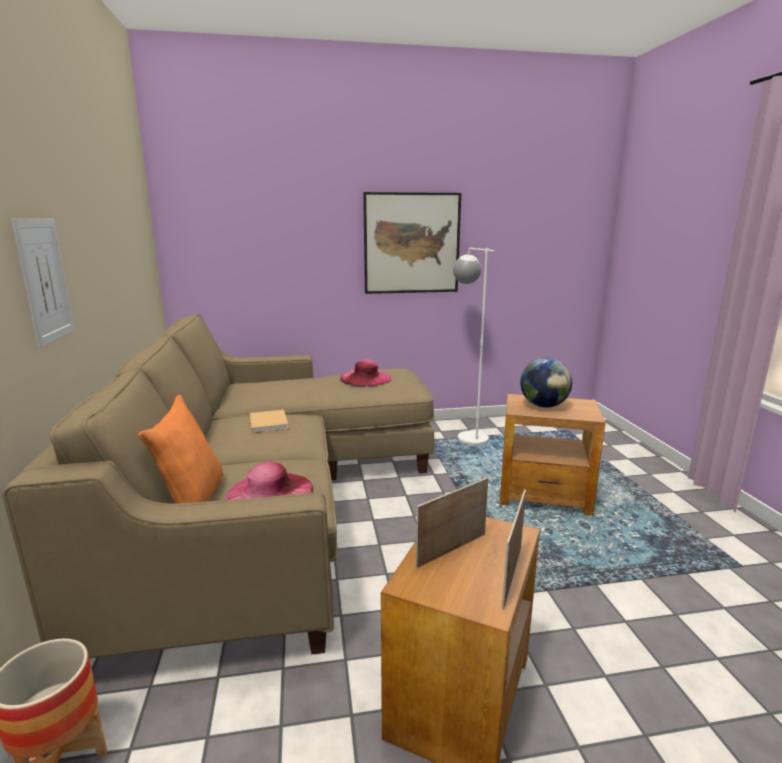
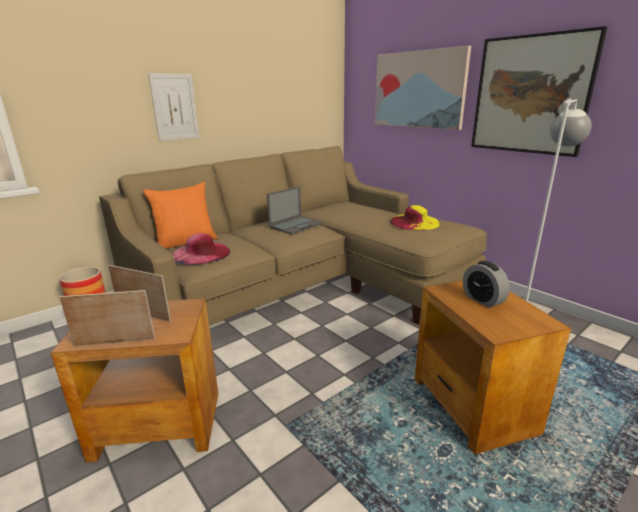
camera: 60 degrees right, 5 degrees up
(268, 422) = (296, 225): beige book -> laptop
(288, 238) = (419, 89): none -> picture
(365, 378) = (414, 222): pink hat -> yellow hat
(543, 406) = (482, 300): globe -> alarm clock

